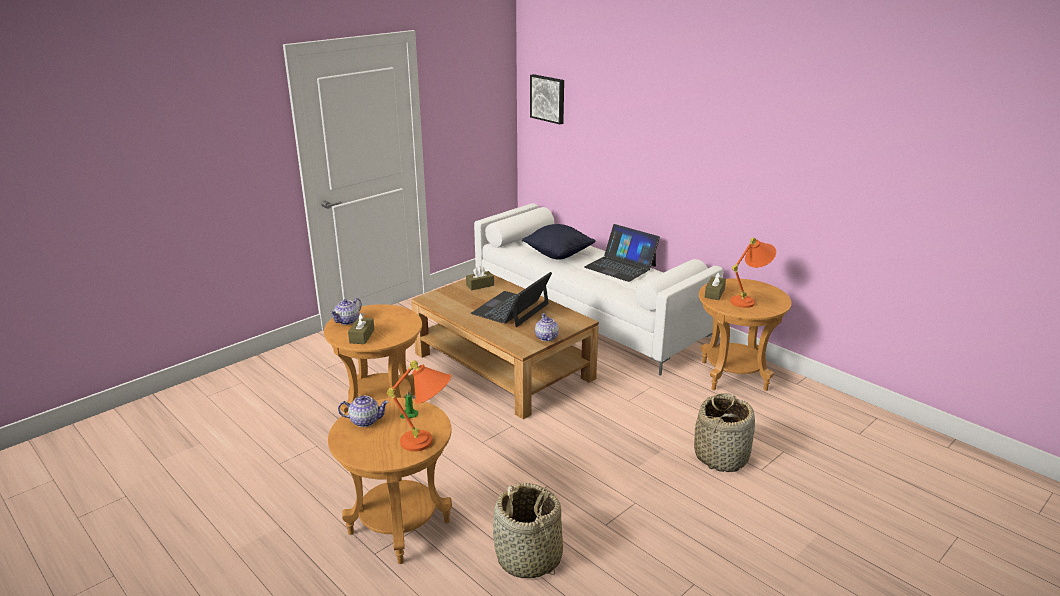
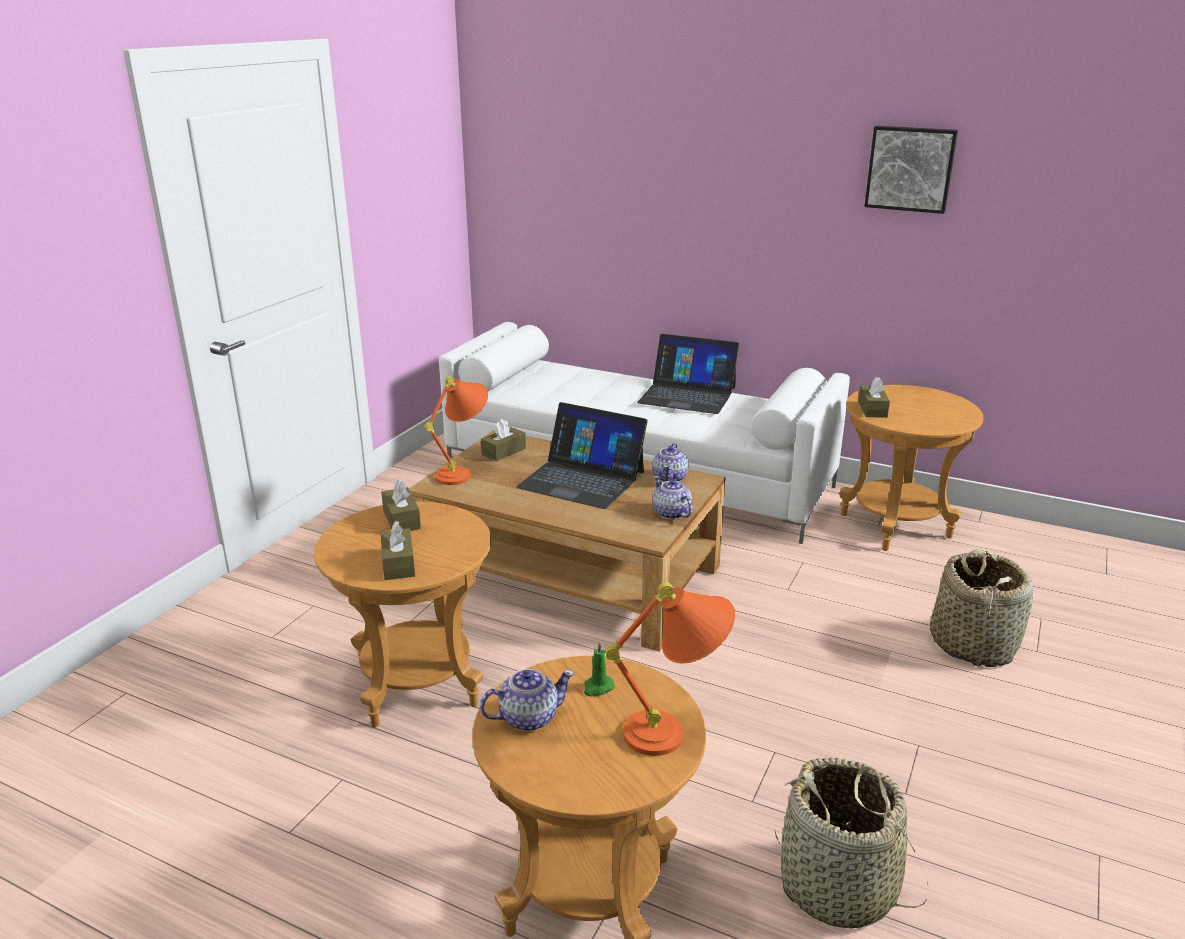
camera: 20 degrees left, 0 degrees up
(348, 321) = (351, 541): teapot -> teapot (670, 478)
(381, 314) = (401, 519): none -> brown tissue box
(511, 309) = (582, 479): laptop -> laptop turned 75 degrees counterclockwise
(548, 98) = (525, 154): picture -> picture (910, 168)
(558, 254) = (584, 391): black pillow -> none
(749, 300) = (925, 412): orange table lamp -> orange table lamp (463, 472)

